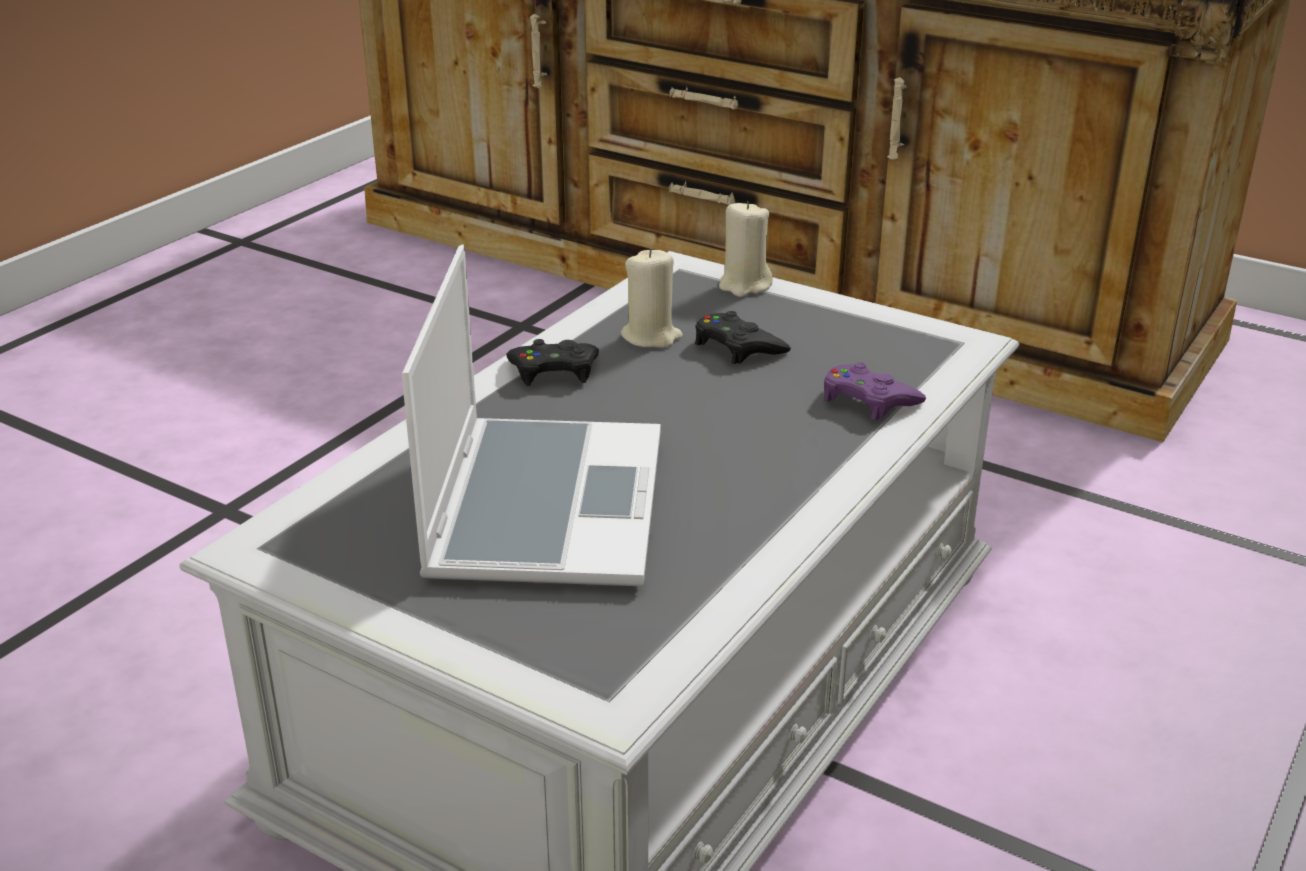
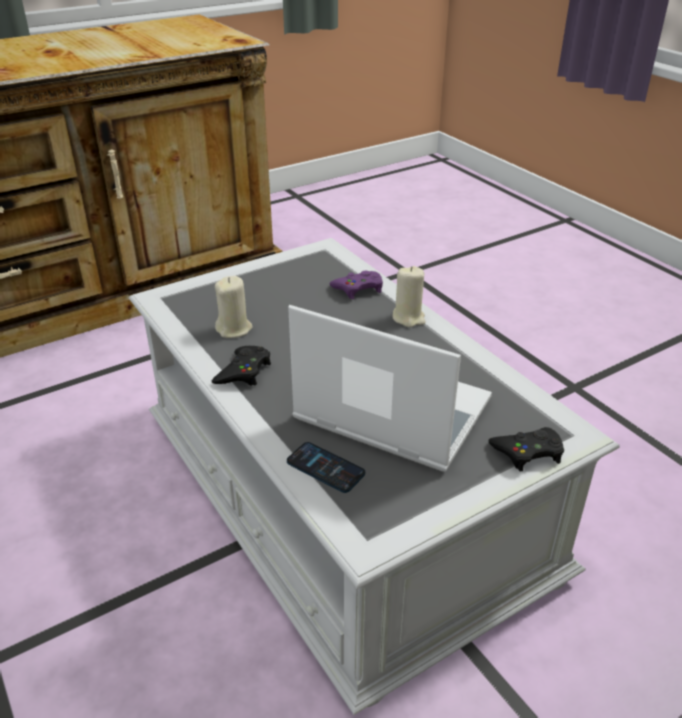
camera: 65 degrees left, 5 degrees up
(383, 483) = (325, 468): none -> phone
(737, 347) = (272, 306): black game controller -> black game controller (528, 452)
(744, 285) = (205, 284): beige candle -> beige candle (408, 318)

